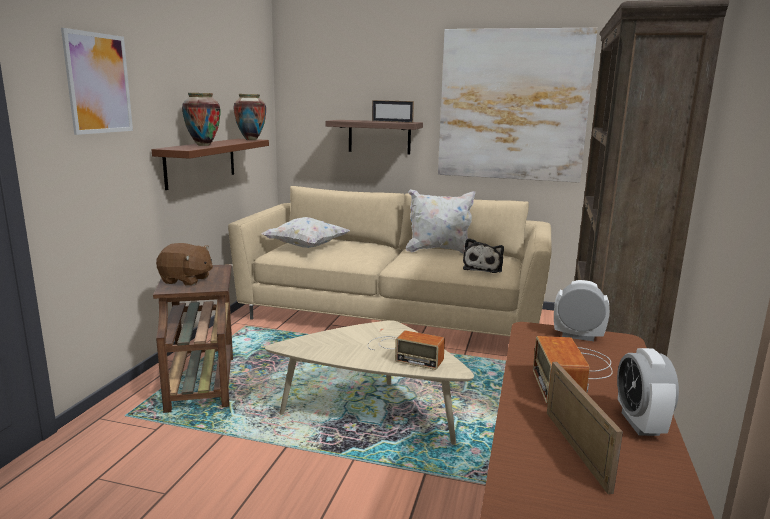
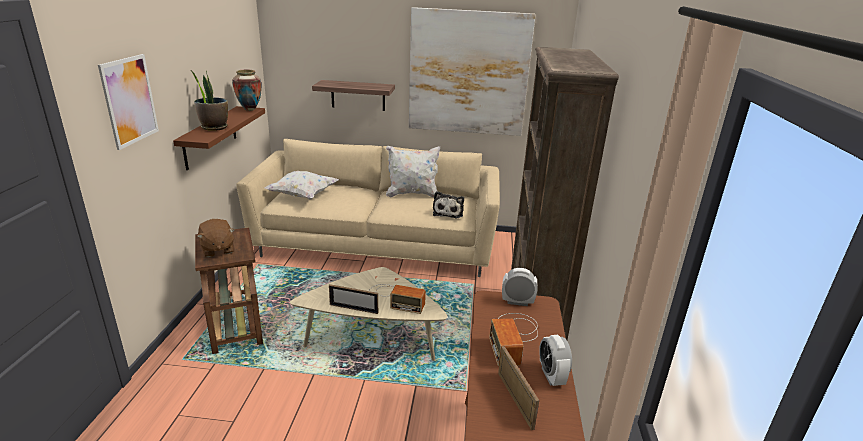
camera: 10 degrees left, 10 degrees up
(186, 280) = (217, 250): brown plush toy -> brown plush toy turned 60 degrees clockwise
(203, 145) = (214, 127): vase -> potted plant
(392, 121) = (369, 86): picture frame -> picture frame (353, 309)

